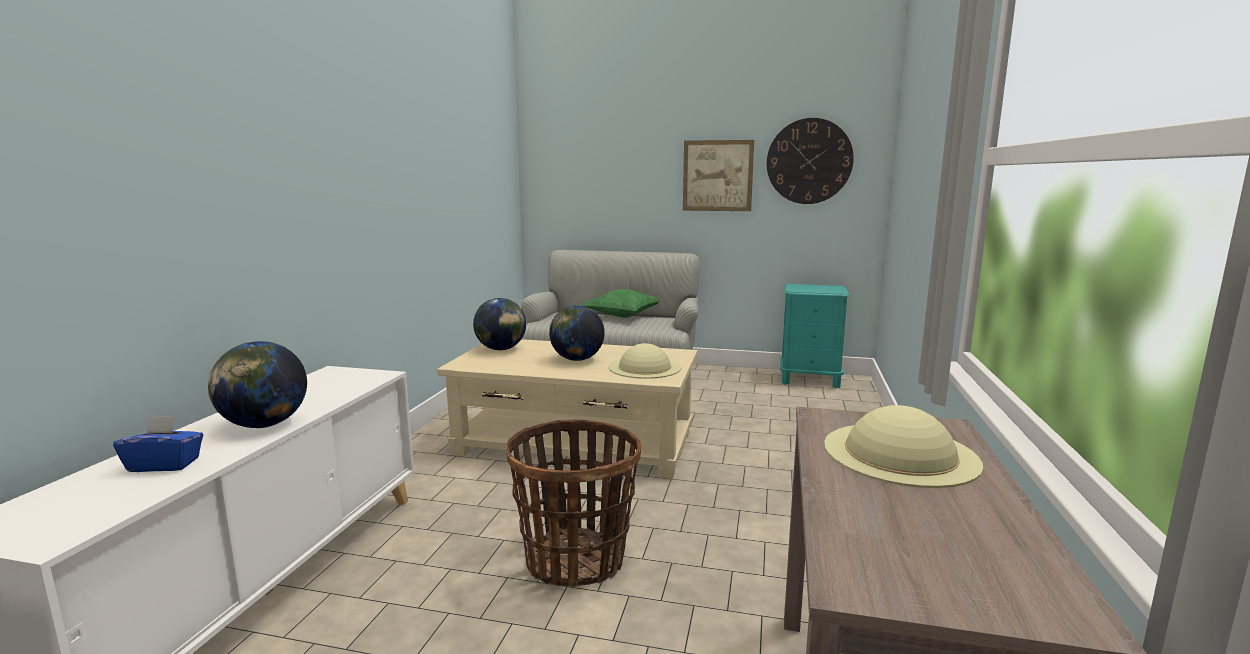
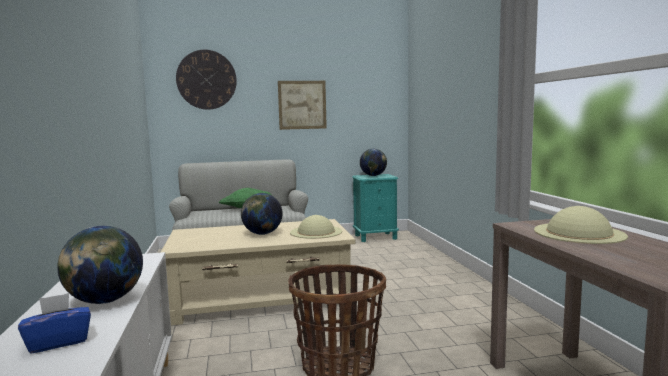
camera: 25 degrees left, 5 degrees down
(501, 349) = (193, 235): globe -> globe (373, 176)
(809, 161) = (360, 94): wall clock -> wall clock (206, 79)

